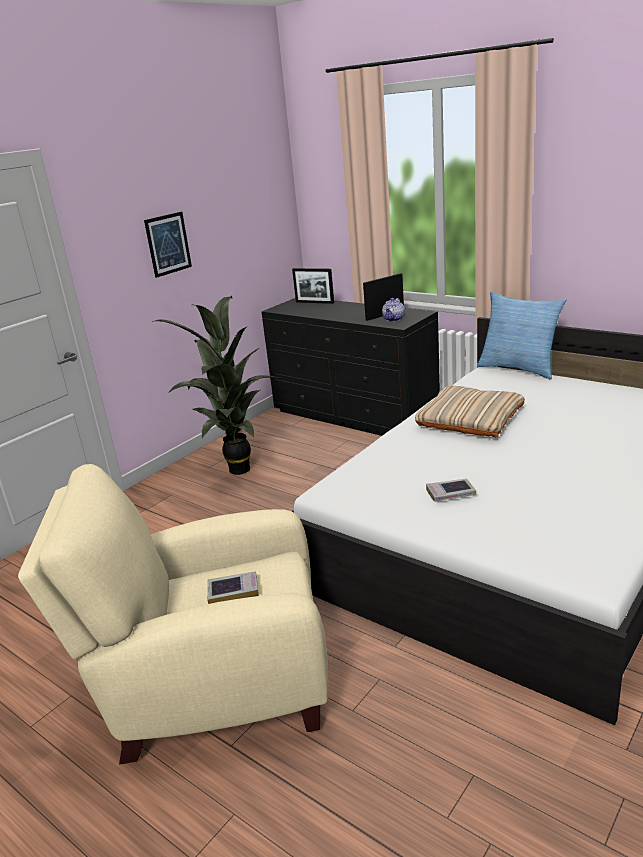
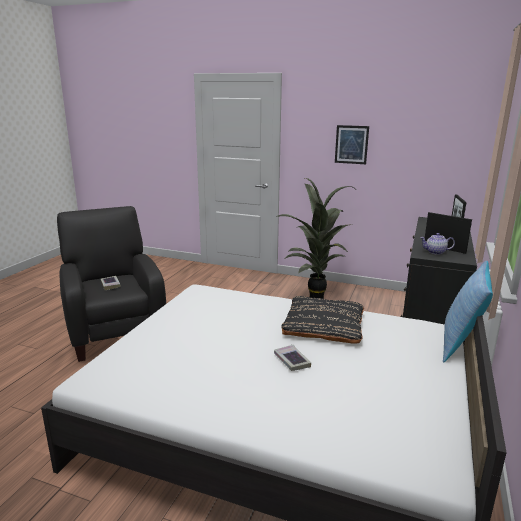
camera: 70 degrees right, 5 degrees down
(212, 685) = (115, 329): beige armchair -> black armchair
(450, 493) = (196, 325): book -> book (292, 361)
(470, 418) = (324, 325): beige pillow -> black pillow

